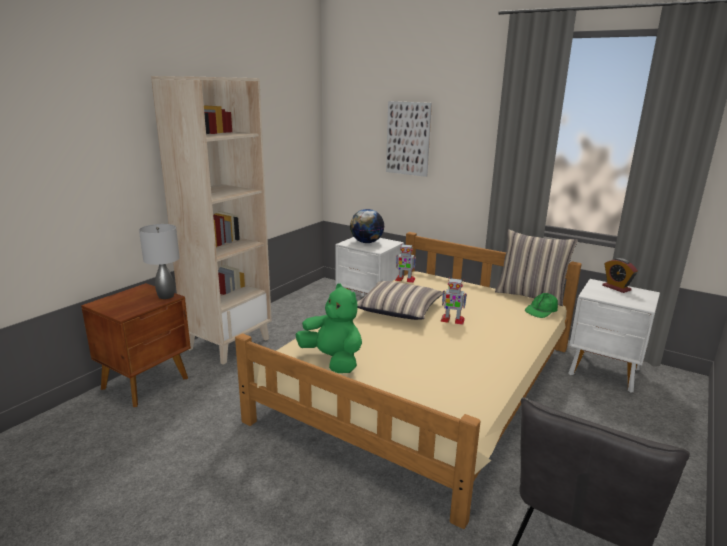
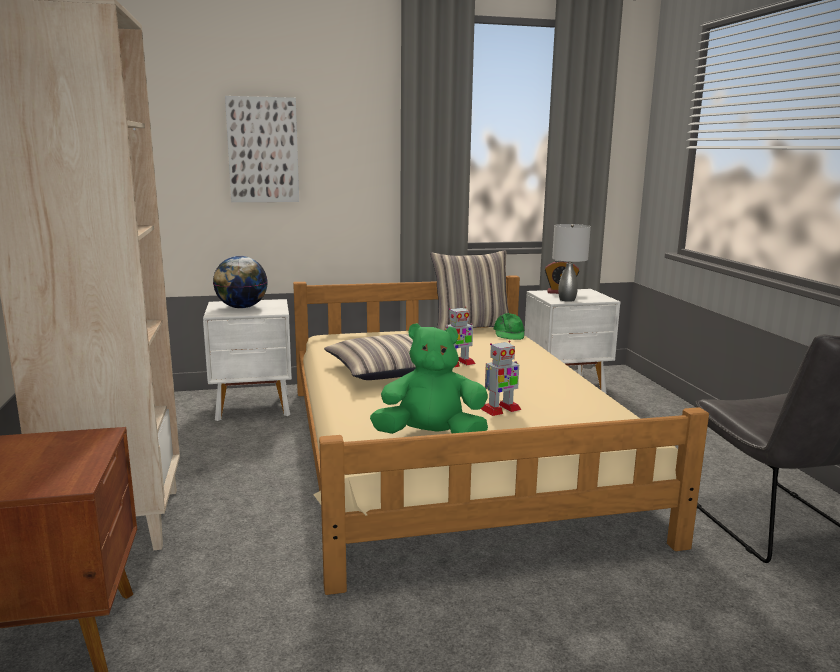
camera: 45 degrees left, 5 degrees down
(166, 296) = (90, 436): grey table lamp -> grey table lamp (566, 299)
(404, 279) = (328, 344): toy robot -> toy robot (500, 409)

